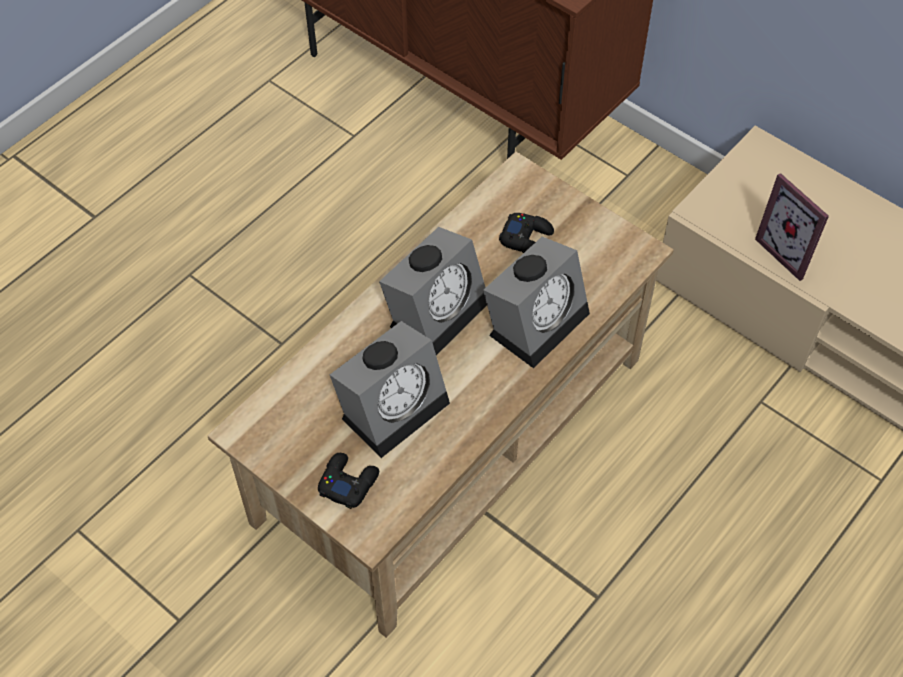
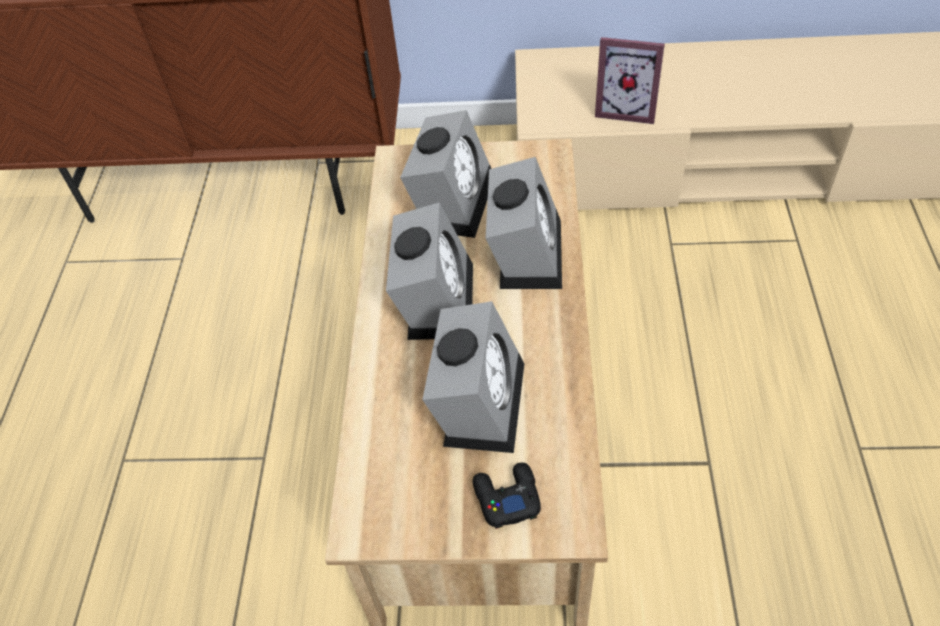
camera: 35 degrees left, 5 degrees down
(527, 239) = (453, 200): black game controller -> alarm clock

